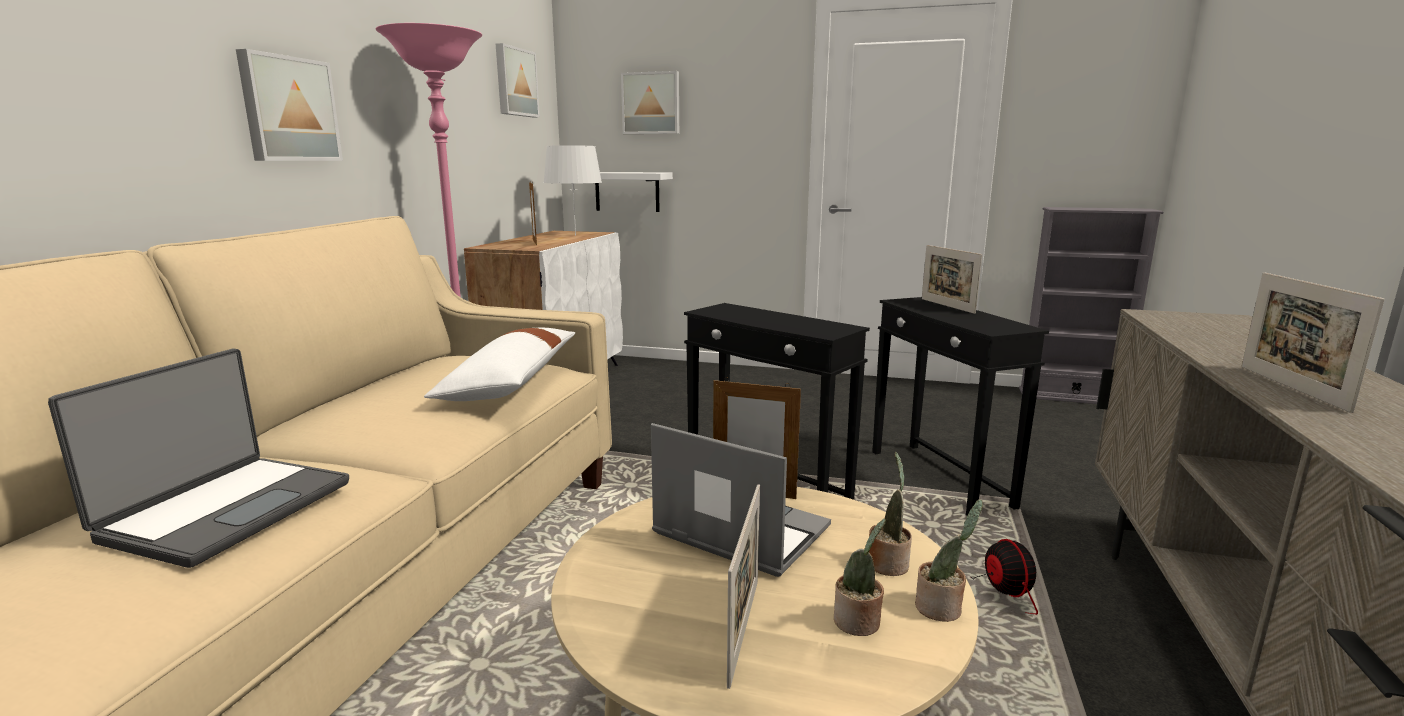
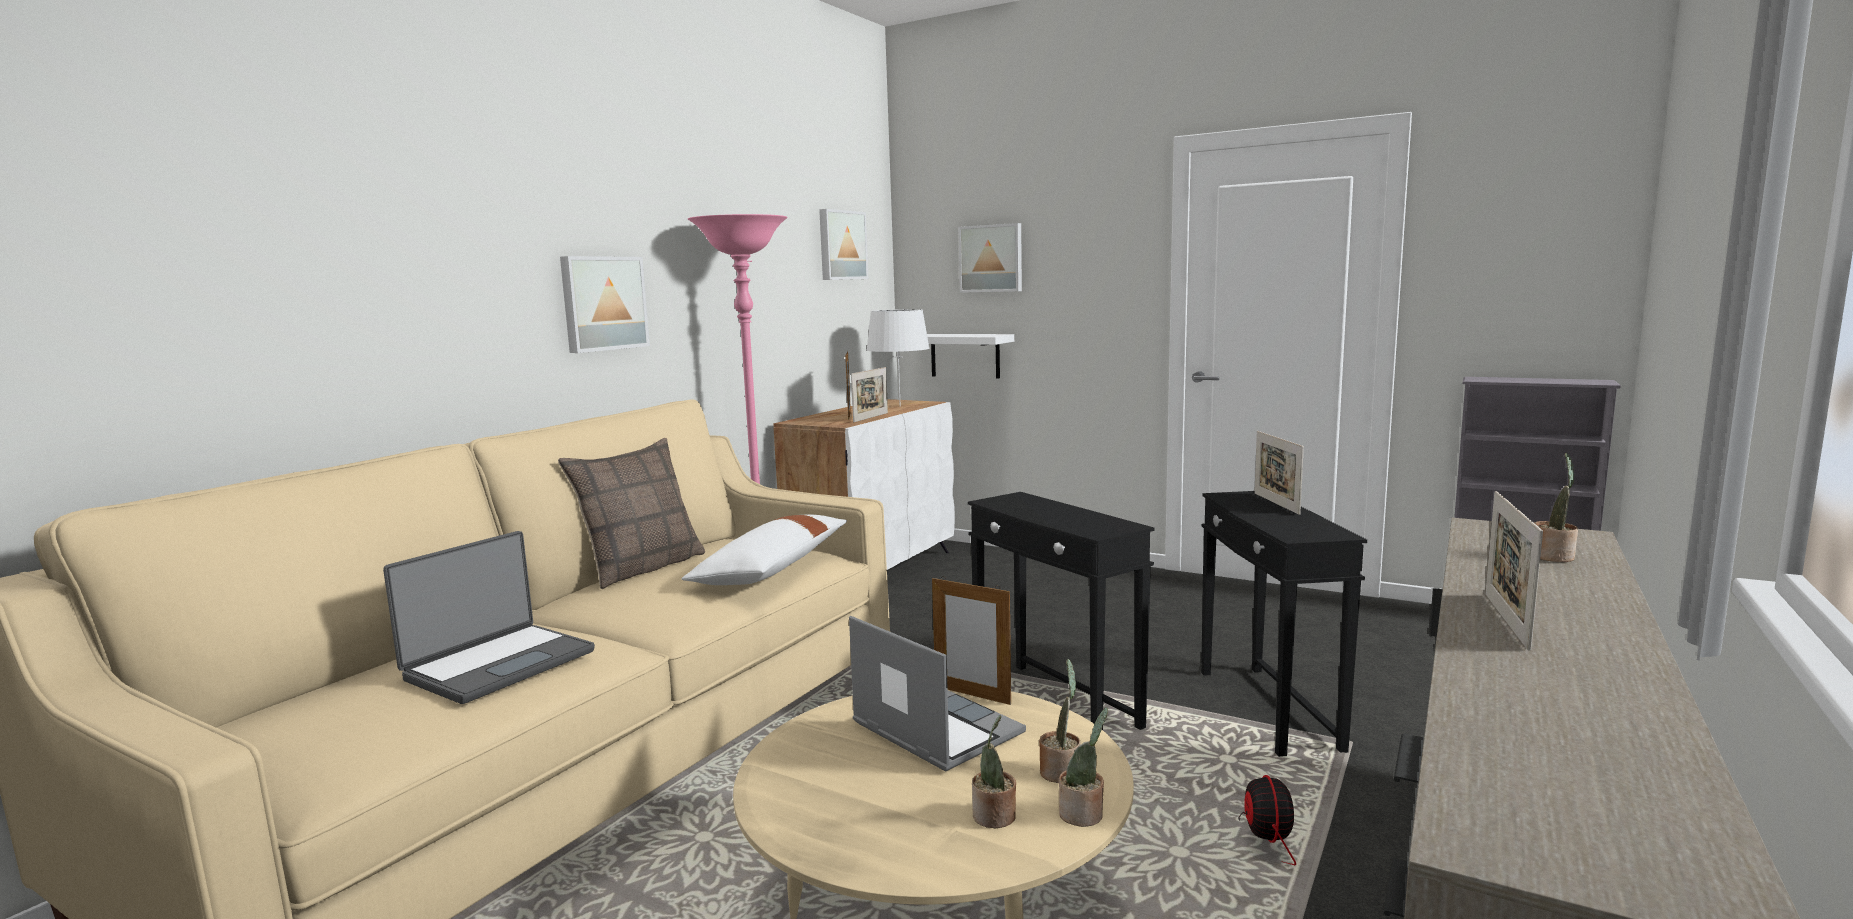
camera: 15 degrees right, 5 degrees down
(366, 388) = (642, 568): none -> pillow
(743, 629) = (887, 810): picture frame -> picture frame (871, 417)
(1240, 334) = (1553, 556): none -> potted plant

